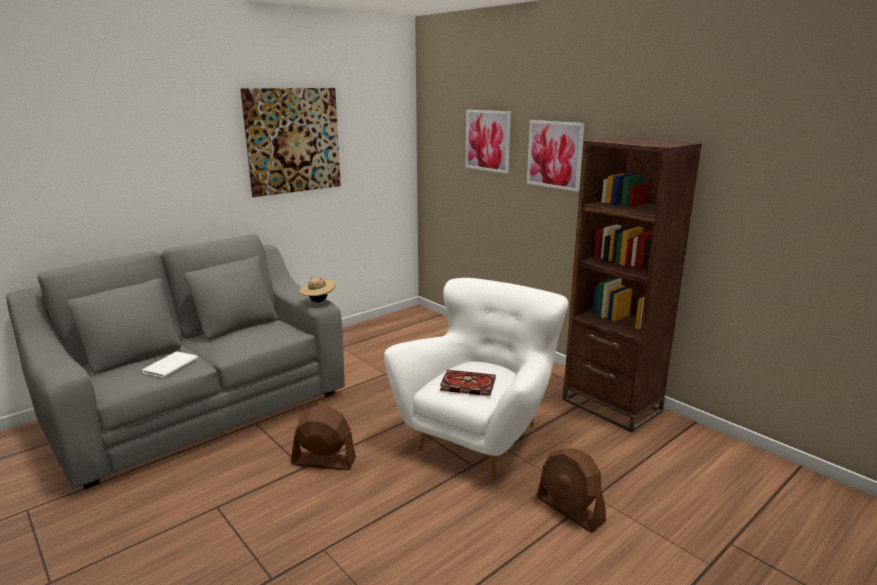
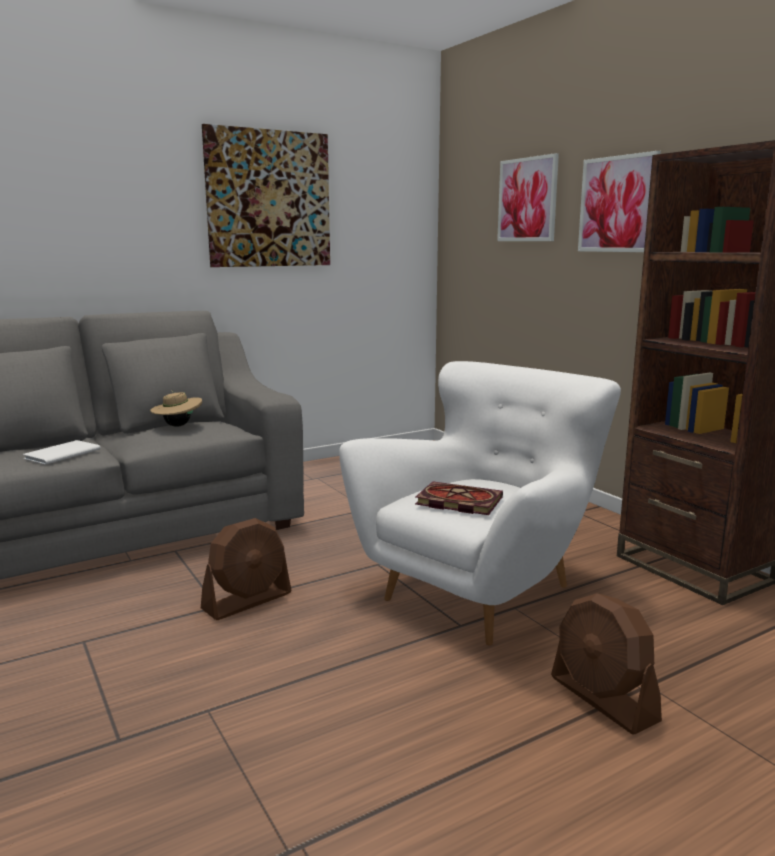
camera: 10 degrees right, 5 degrees down
(318, 301) = (273, 393): beige hat -> beige hat (177, 425)
(323, 461) = (247, 601): brown fan -> brown fan turned 120 degrees clockwise

